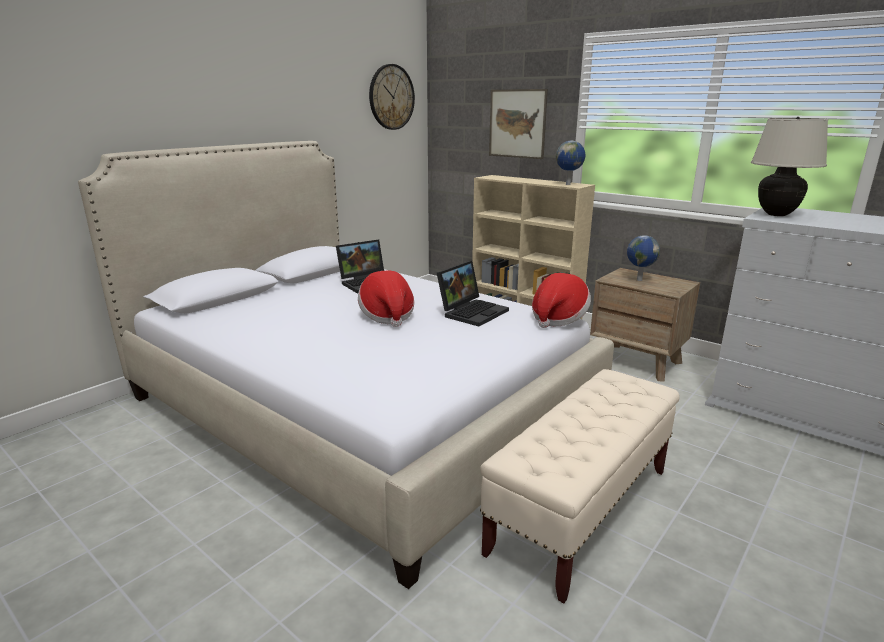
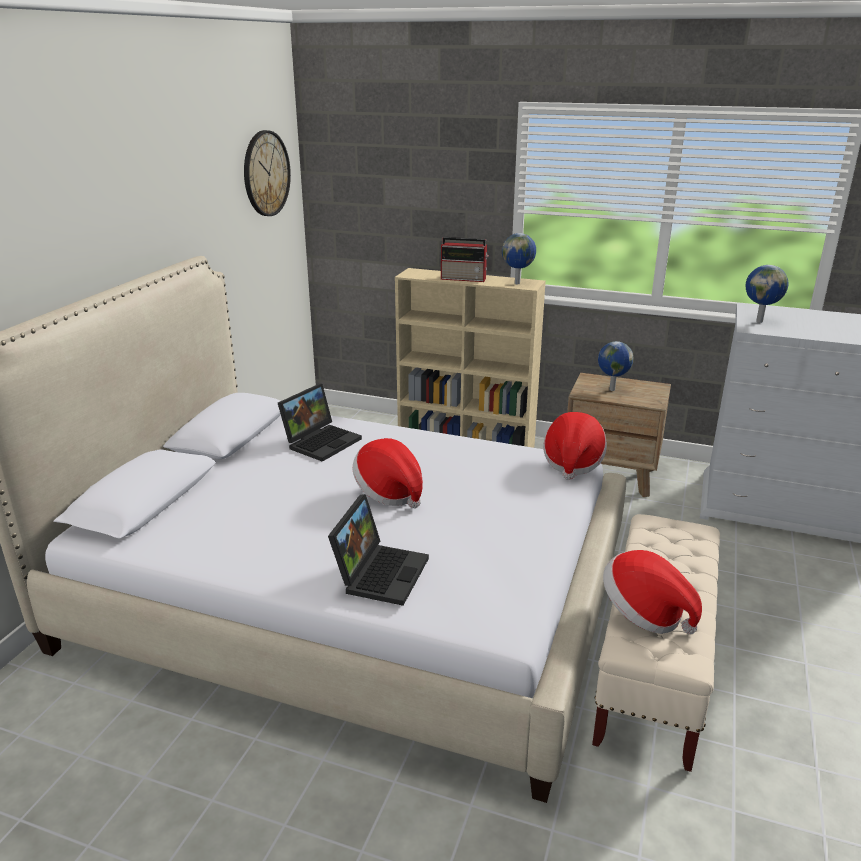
camera: 20 degrees left, 5 degrees up
(472, 312) = (478, 468): laptop -> laptop (380, 572)
(517, 123) = (434, 203): picture -> none
(527, 180) = (464, 279): none -> radio
(548, 437) = (644, 613): none -> hat
(777, 214) = (759, 321): beige table lamp -> globe

